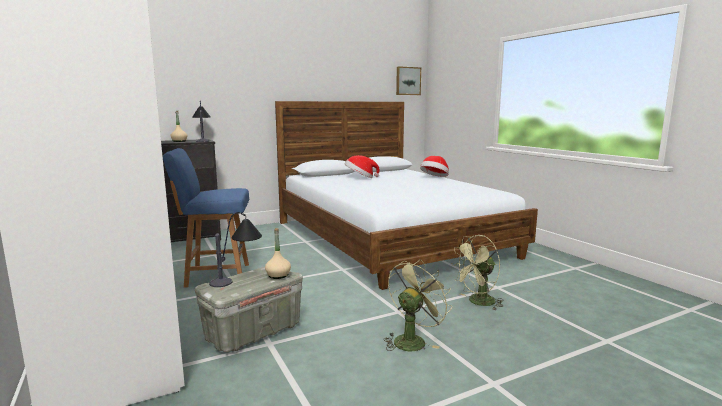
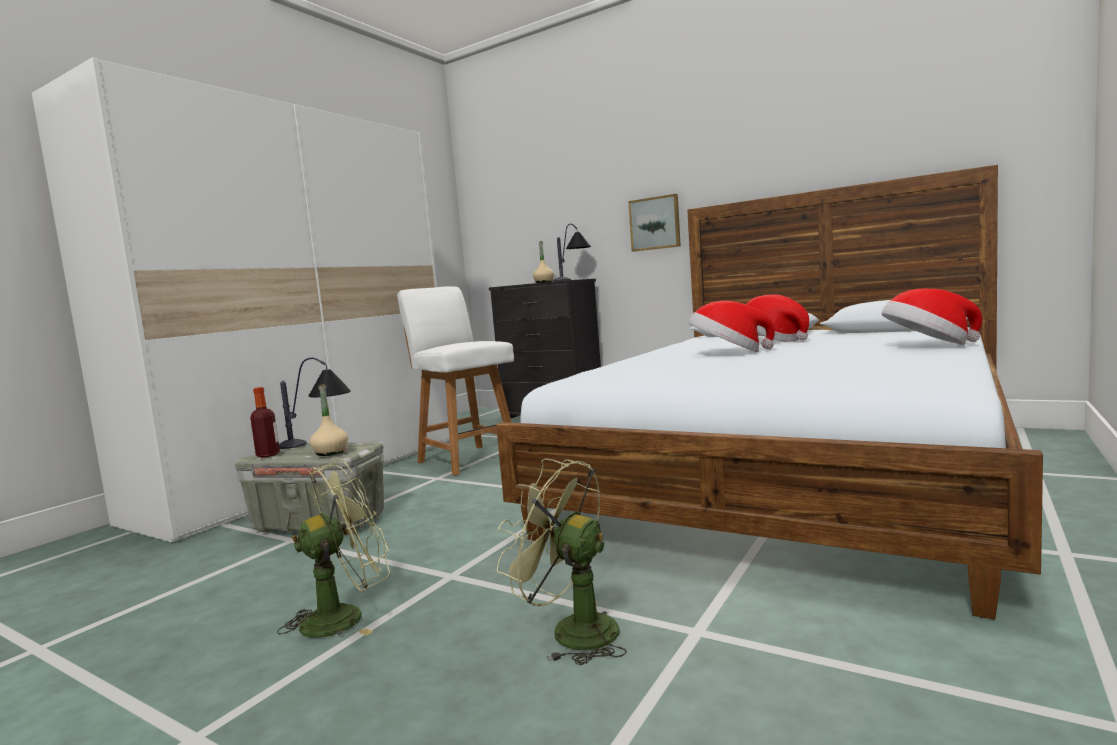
camera: 60 degrees right, 5 degrees down
(216, 275) = (467, 459): blue chair -> white chair
(236, 290) = (268, 455): none -> bottle
(380, 186) = (728, 353): none -> hat
(407, 81) = (1021, 111): picture -> picture (655, 223)
(412, 340) = (345, 616): green fan -> green fan turned 45 degrees counterclockwise

